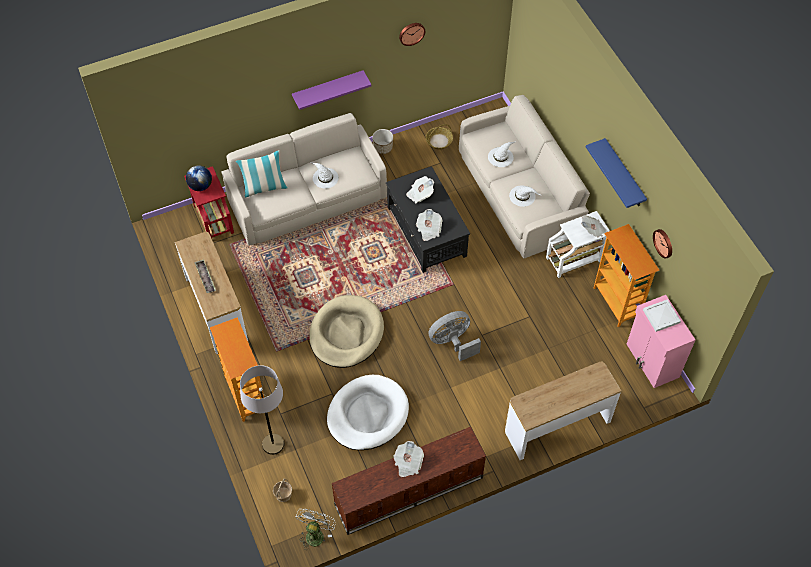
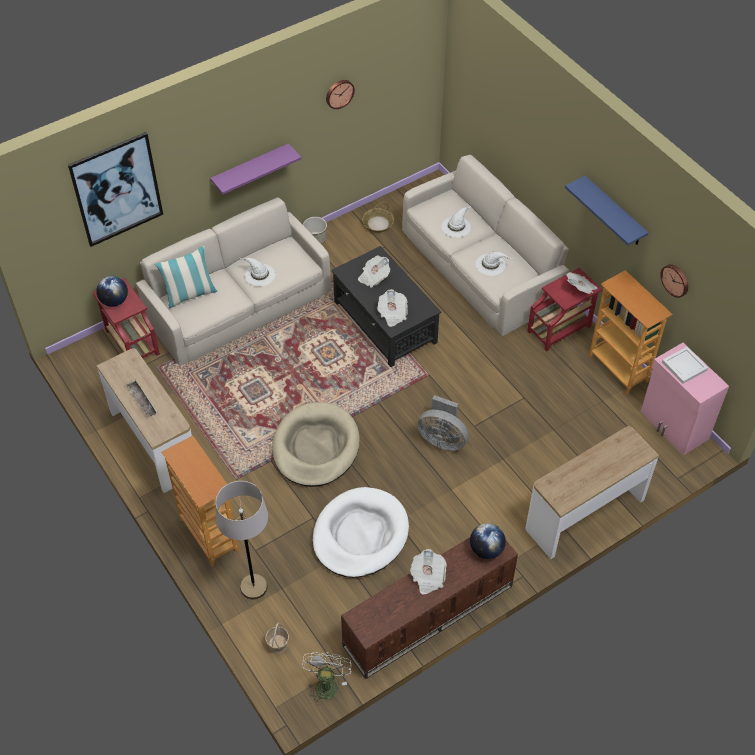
camera: 10 degrees left, 5 degrees down
(209, 98) = (117, 189): none -> picture
(452, 342) = (442, 439): grey fan -> grey fan turned 120 degrees counterclockwise
(460, 448) = (486, 550): none -> globe
(575, 259) = (560, 328): white side table -> red side table

